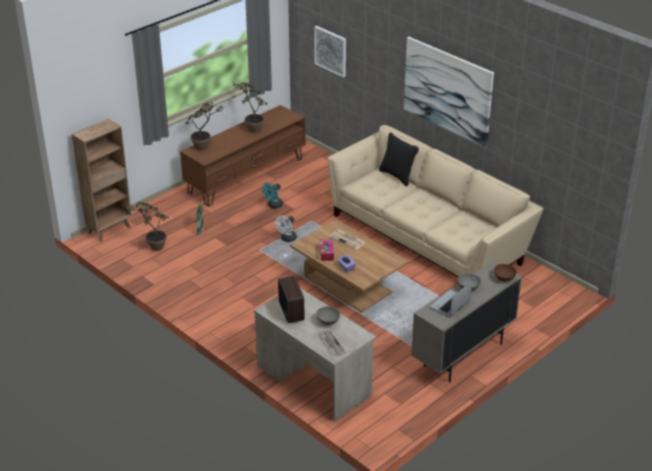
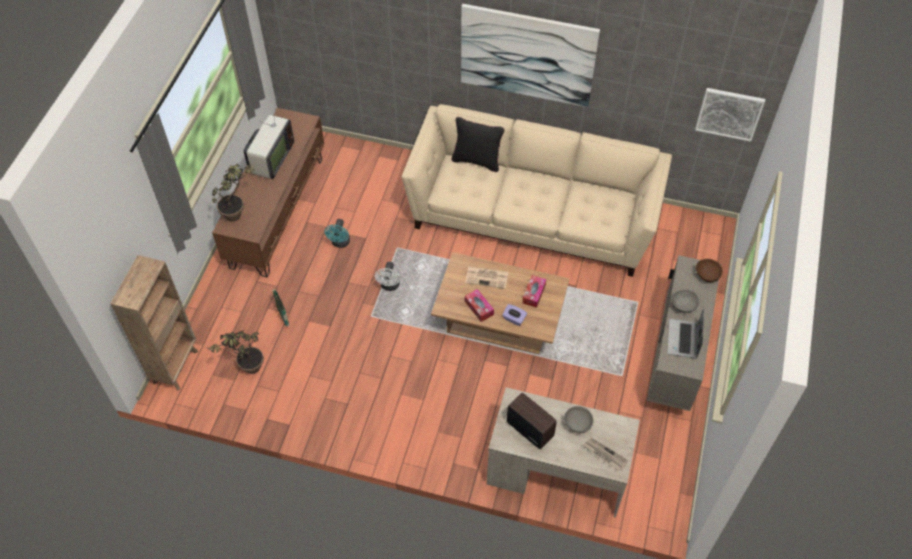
camera: 30 degrees left, 20 degrees up
(251, 128) = (270, 160): potted plant -> television
(331, 51) = (334, 31): picture -> picture (729, 113)
(373, 260) = (534, 294): none -> tissue box

